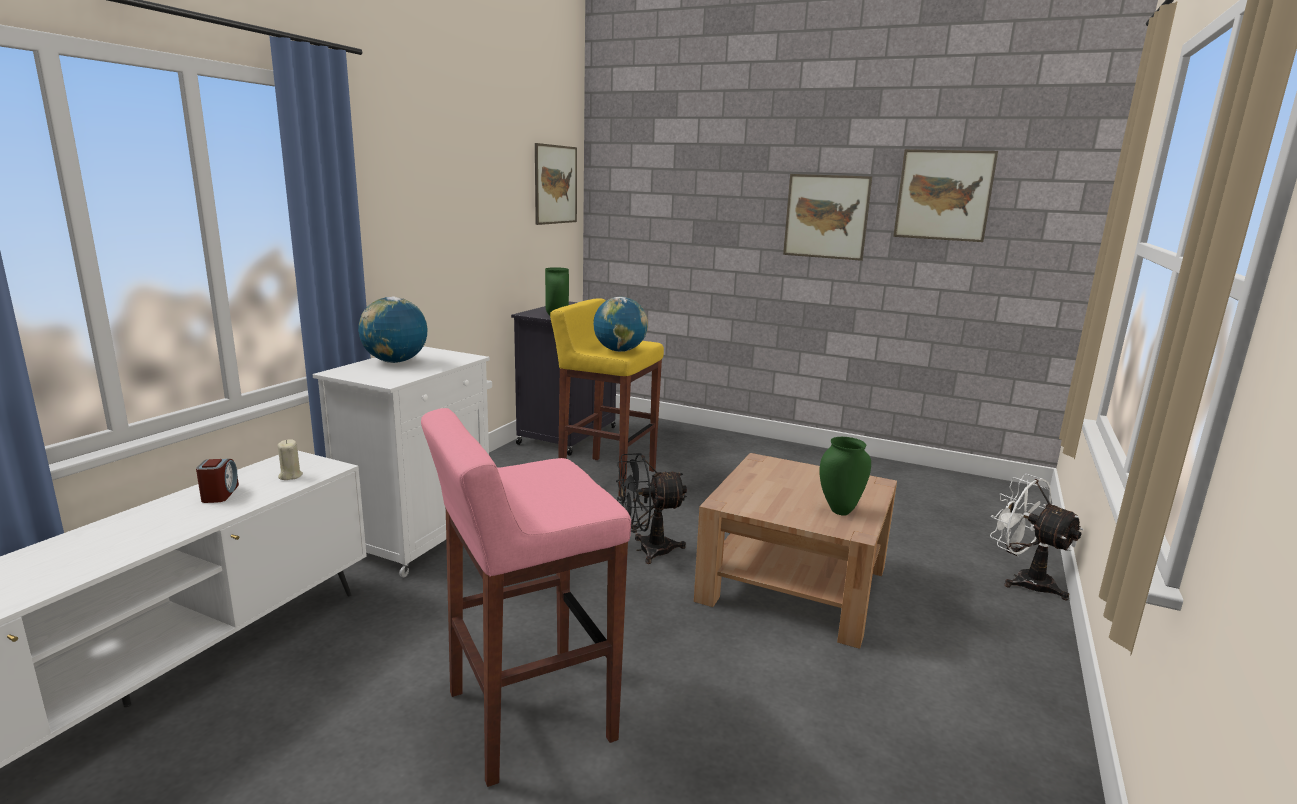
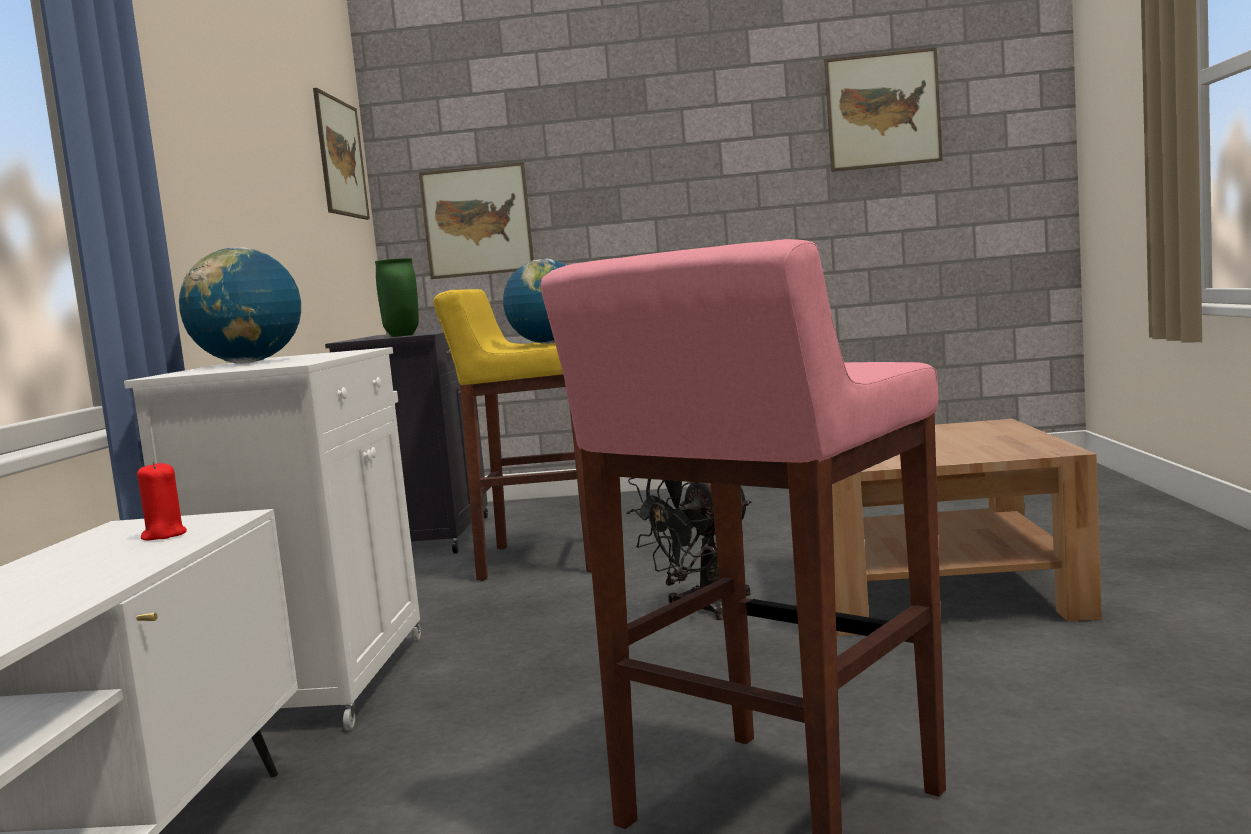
camera: 20 degrees left, 10 degrees down
(220, 494) = (53, 571): alarm clock -> none
(290, 476) = (163, 535): beige candle -> red candle
(826, 216) = (739, 159): picture -> picture (477, 221)
(840, 511) = (1002, 444): green vase -> none
(1024, 580) = (1176, 524): white fan -> none

